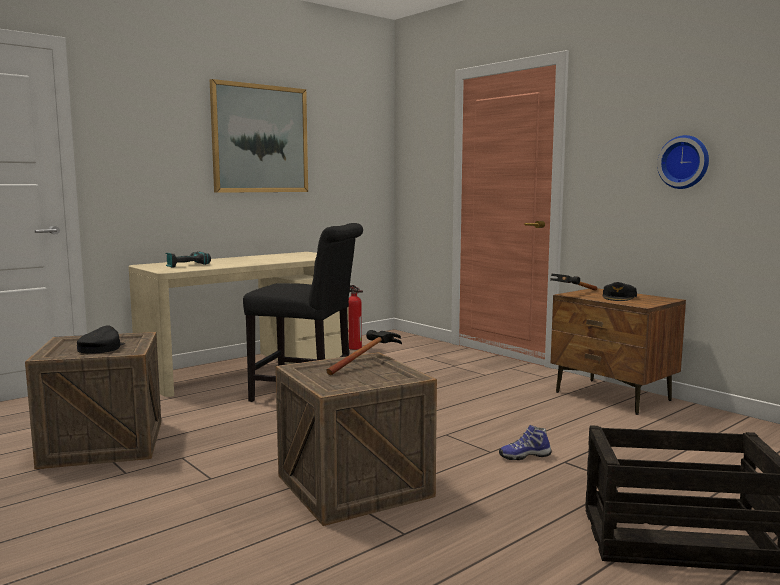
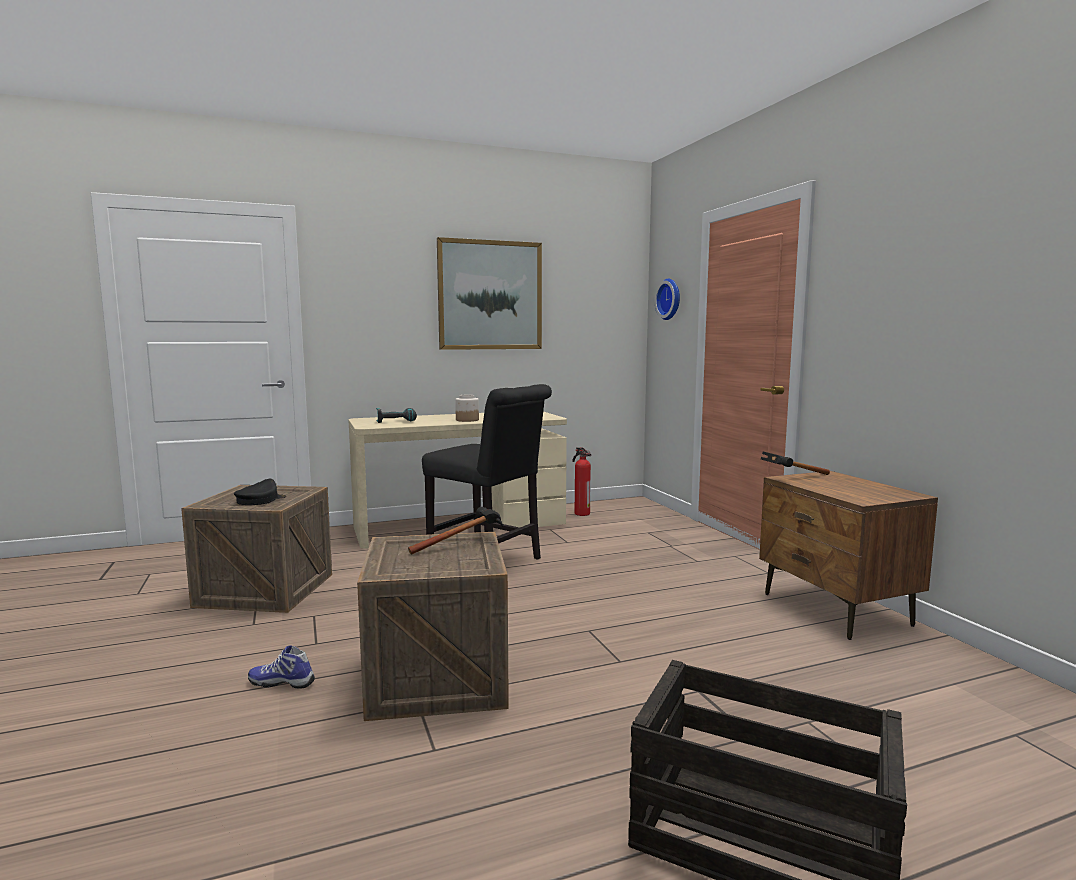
camera: 20 degrees right, 0 degrees up
(257, 261) = (467, 420): none -> jar
(524, 456) = (655, 673): shoe -> shoe (282, 682)
(619, 297) = (845, 487): black cap -> none
(684, 162) = (944, 315): wall clock -> wall clock (670, 299)

